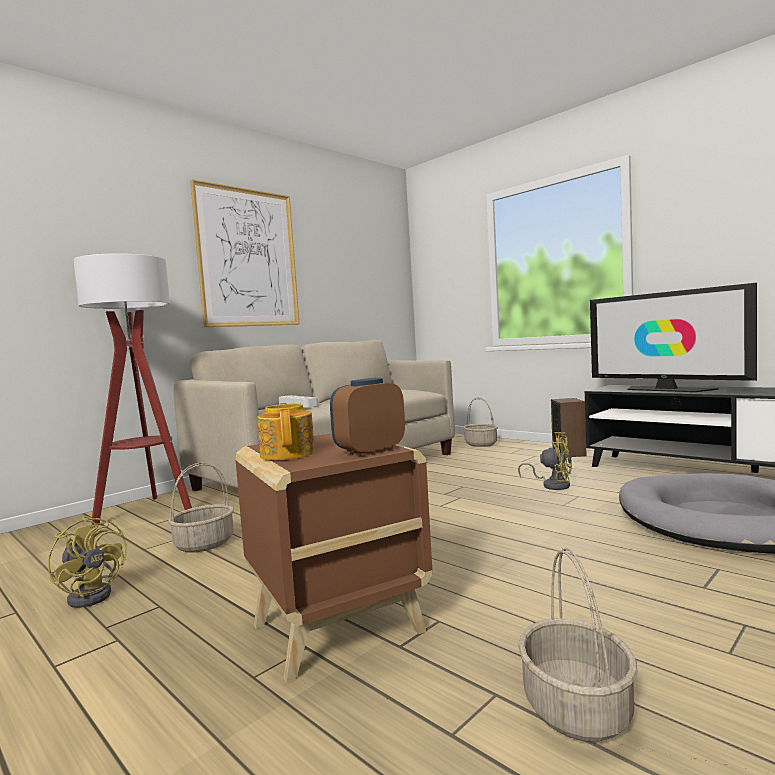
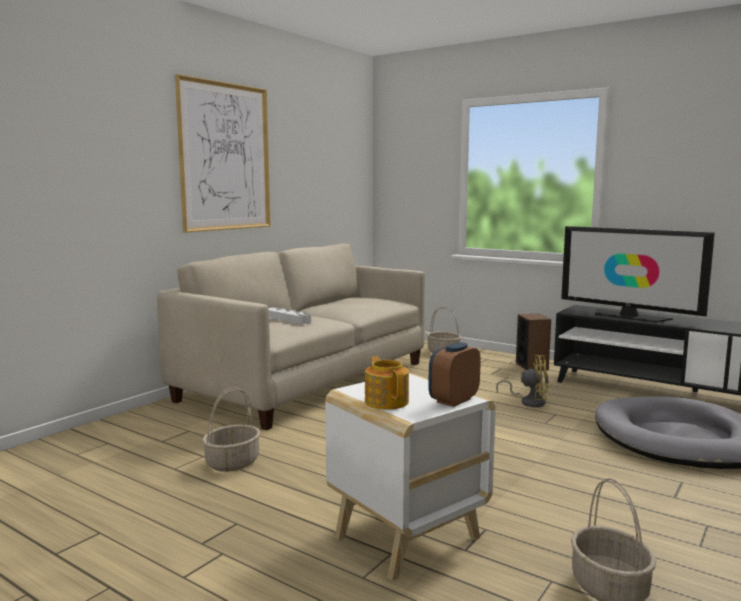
camera: 10 degrees left, 5 degrees up
(94, 594) = (163, 514): yellow fan -> none
(147, 511) = (142, 427): floor lamp -> none
(335, 629) = (406, 538): brown side table -> white side table

